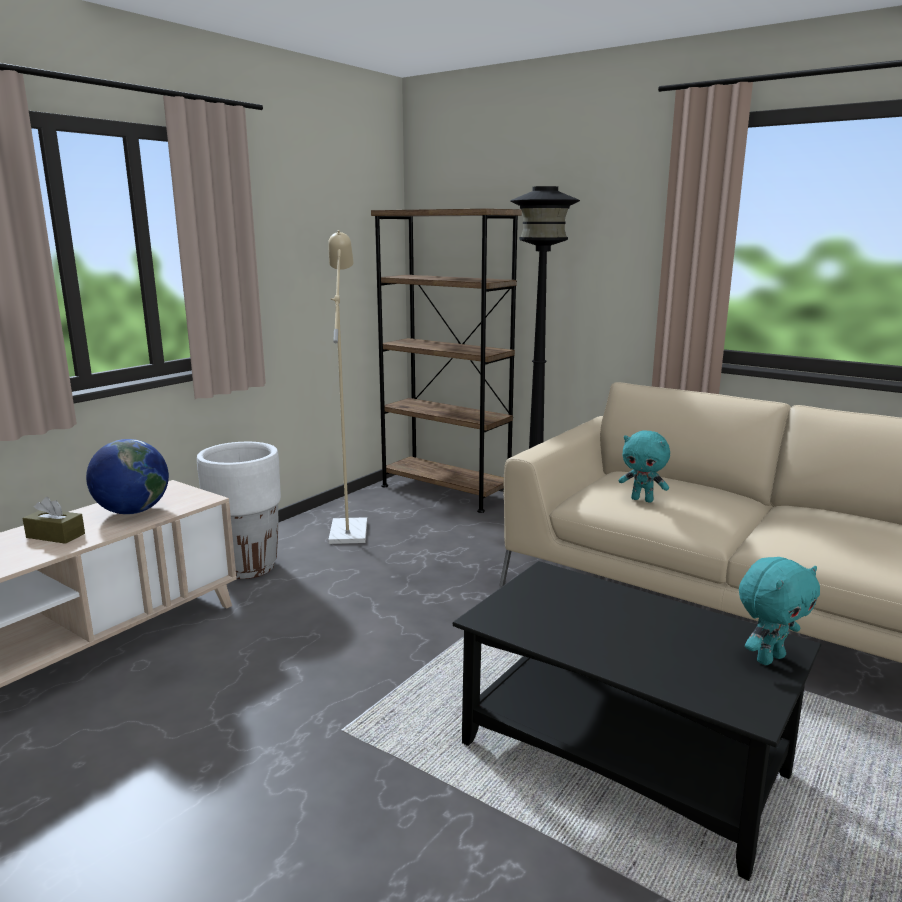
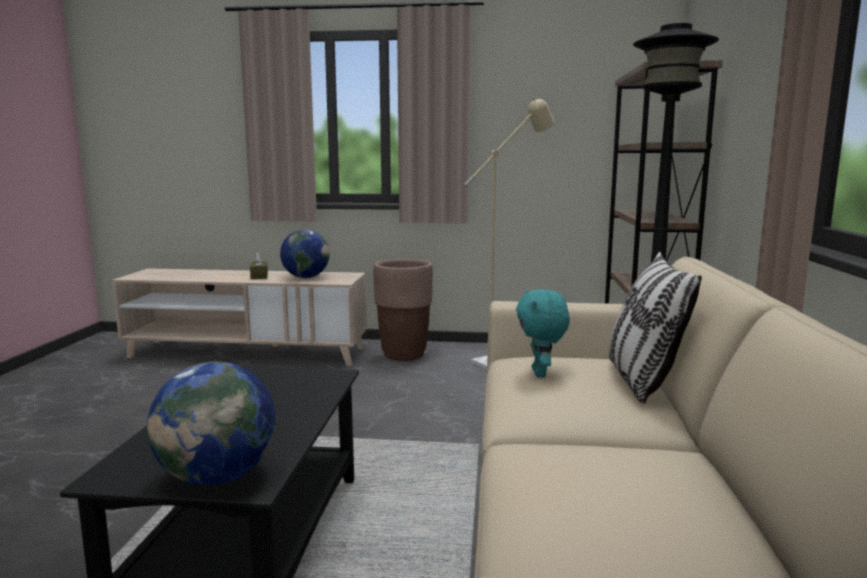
camera: 60 degrees right, 5 degrees down
(248, 567) = (404, 354): white planter -> brown planter
(679, 481) = (641, 382): none -> pillow
(769, 658) = (218, 477): turquoise plush toy -> globe

